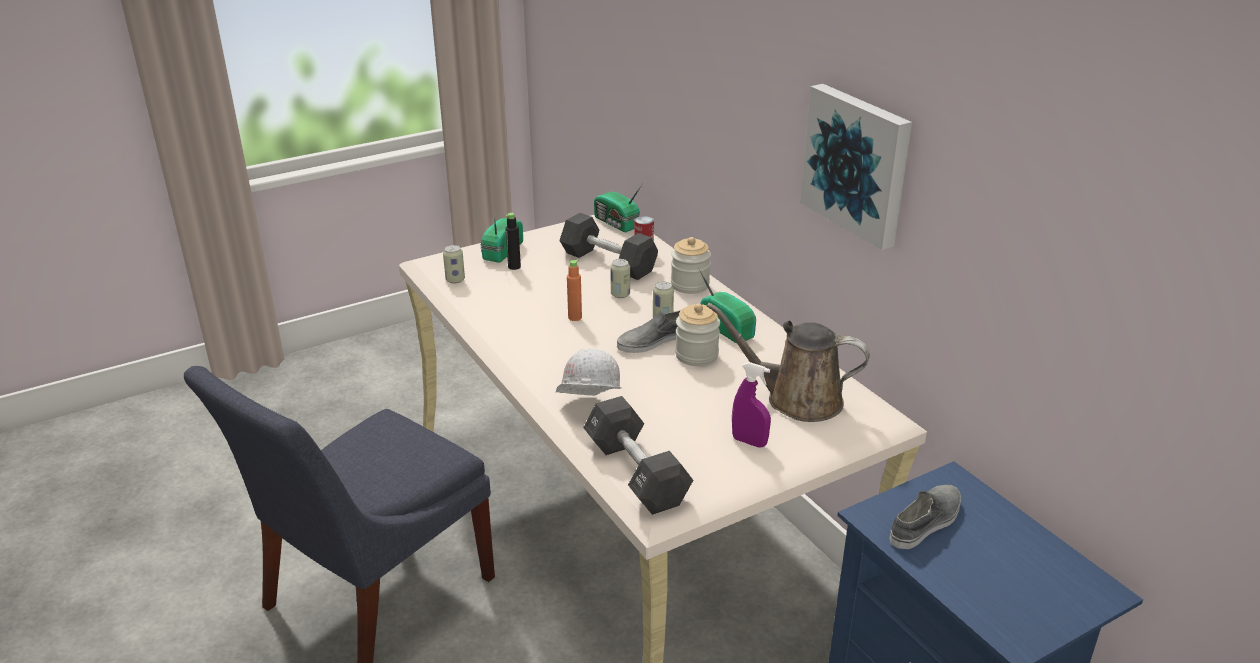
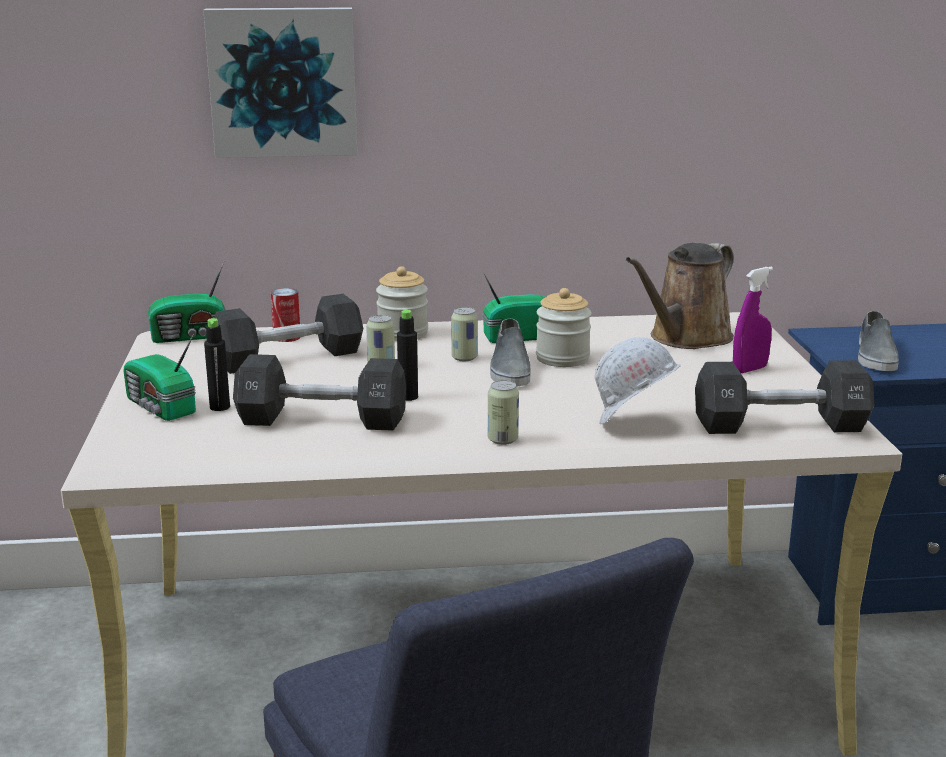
camera: 65 degrees left, 10 degrees down
(455, 280) = (202, 448): can -> can (502, 440)
(517, 301) = (322, 420): none -> black dumbbell
(575, 317) = (408, 397): orange bottle -> black bottle
(858, 163) = (615, 83): picture -> picture (283, 82)
(926, 522) = (875, 356): grey shoe -> grey shoe turned 150 degrees counterclockwise

